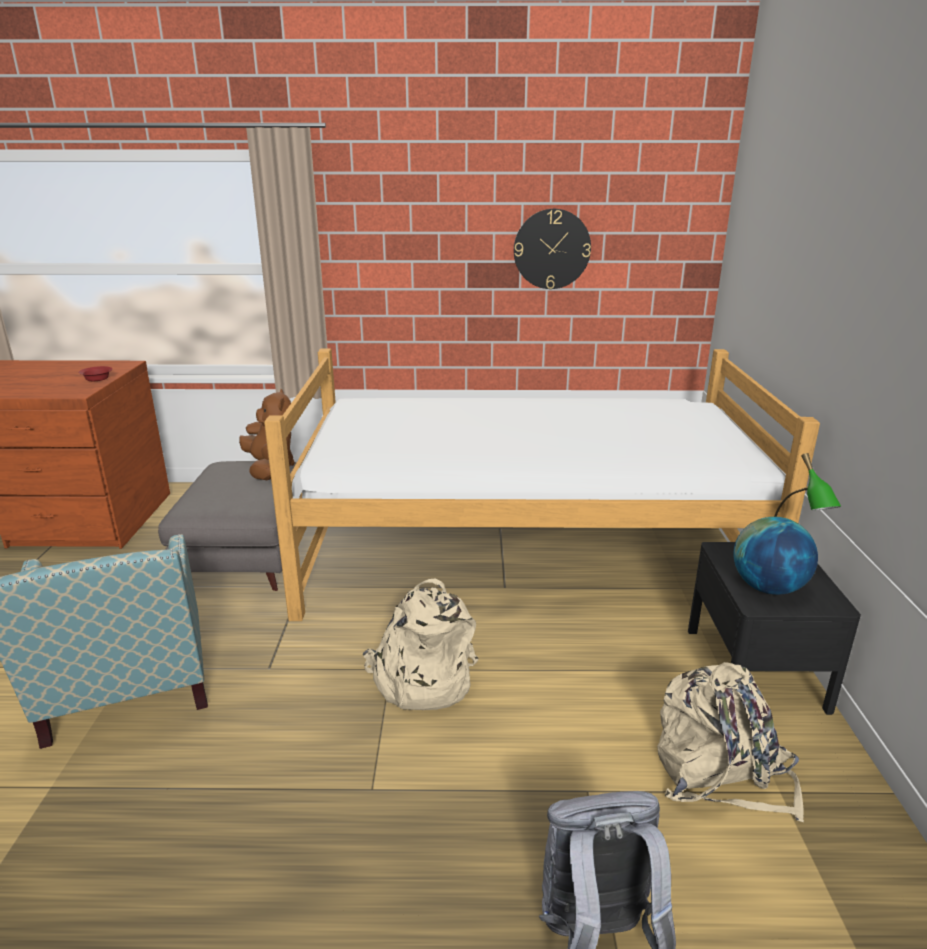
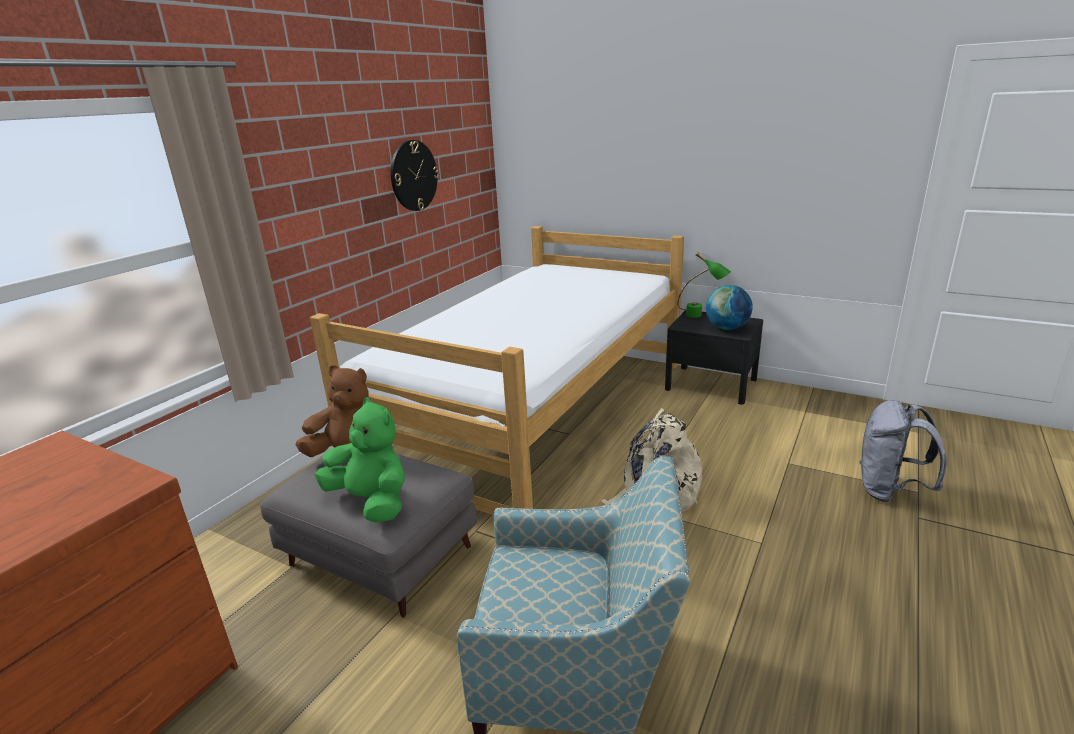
camera: 60 degrees left, 0 degrees up
(97, 379) = (90, 467): red bowl -> none
(207, 495) = (372, 502): none -> green plush toy
(720, 772) = (787, 421): beige backpack -> none

